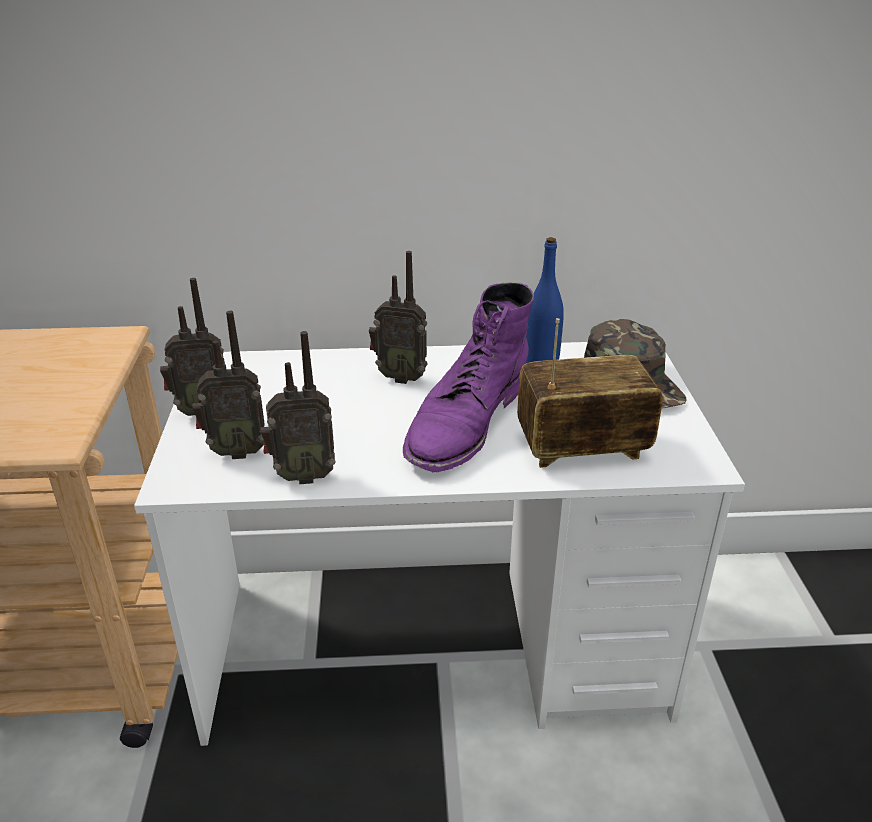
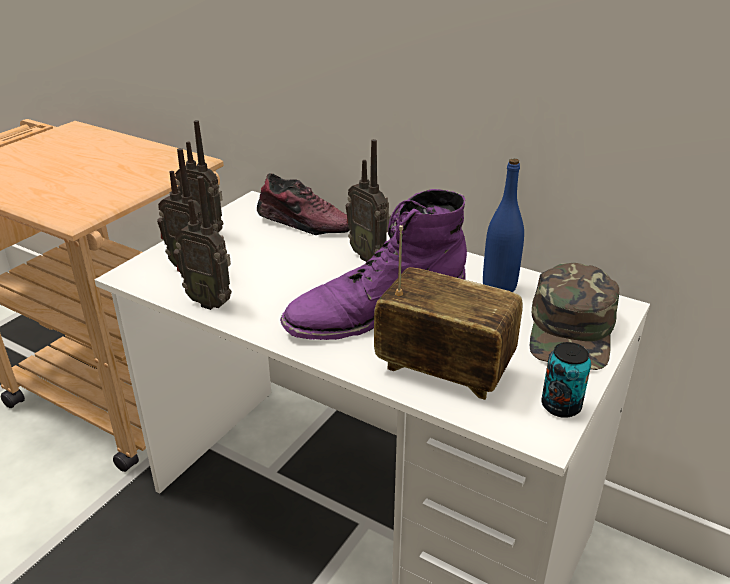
camera: 35 degrees right, 0 degrees up
(297, 367) = (304, 223): none -> shoe
(692, 440) = (561, 406): none -> can

